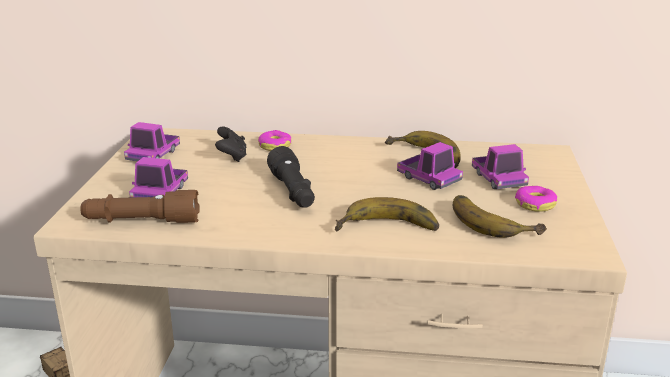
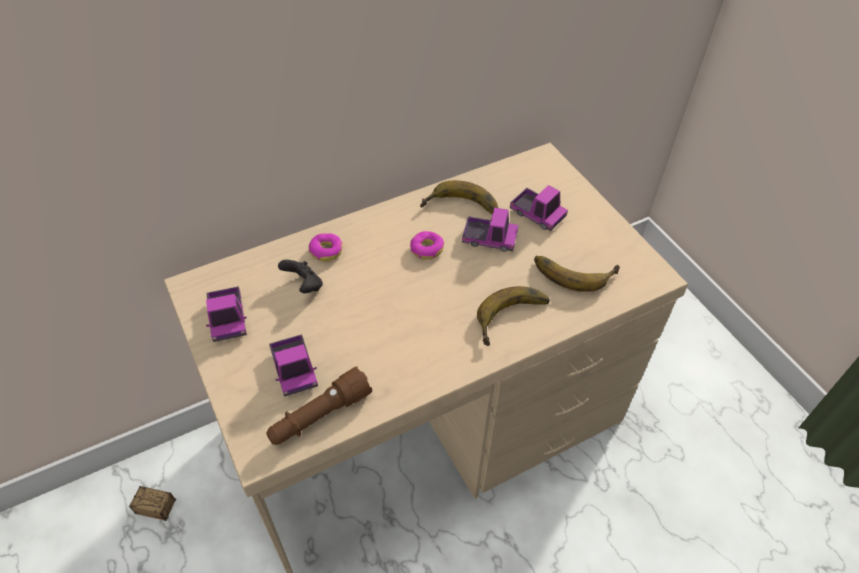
camera: 35 degrees left, 25 degrees up
(293, 192) = (403, 309): black flashlight -> none
(535, 204) = (584, 235): donut -> donut (426, 249)

